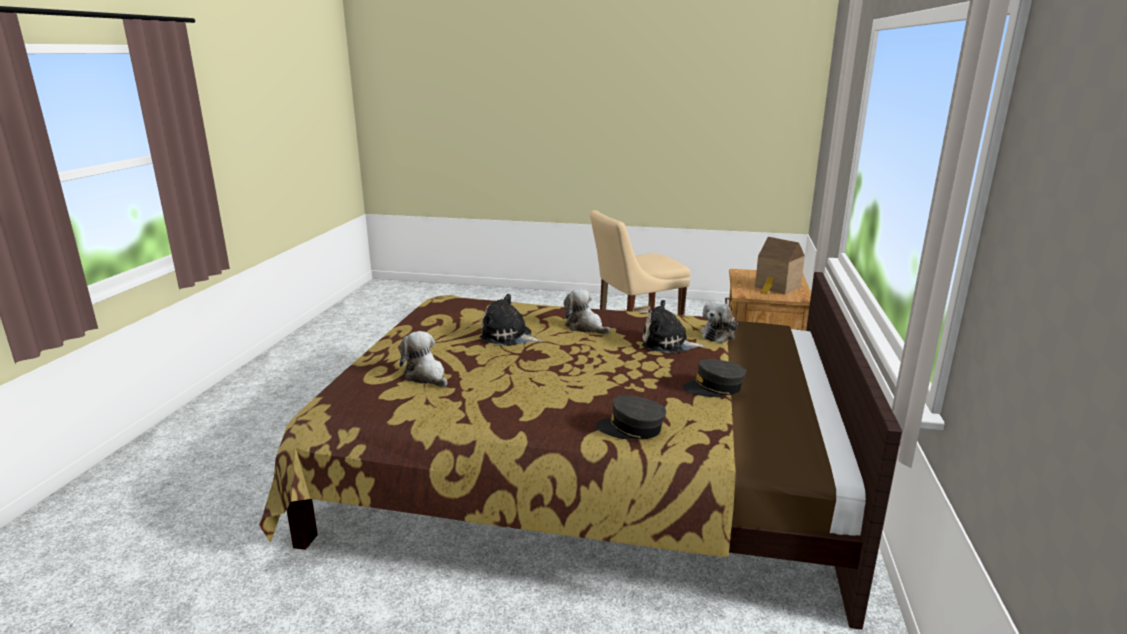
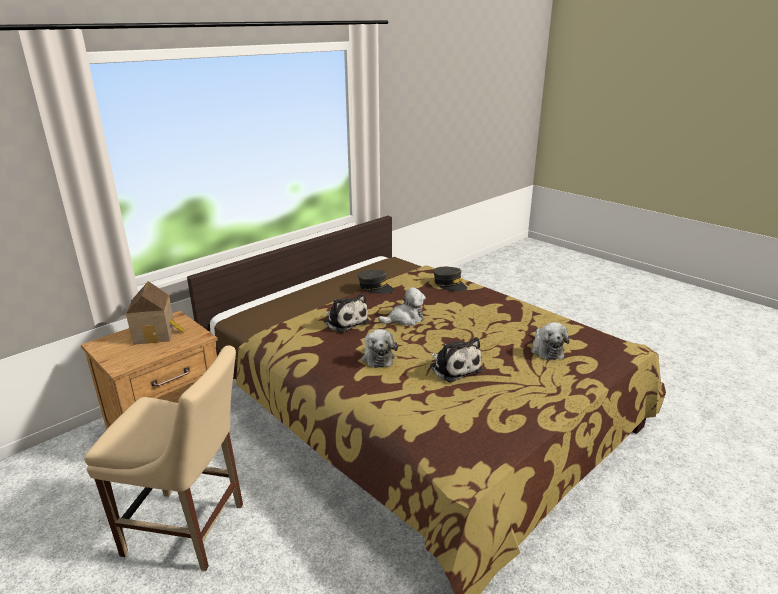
camera: 145 degrees left, 5 degrees up
(719, 334) = (296, 317): plush toy -> plush toy (405, 319)

